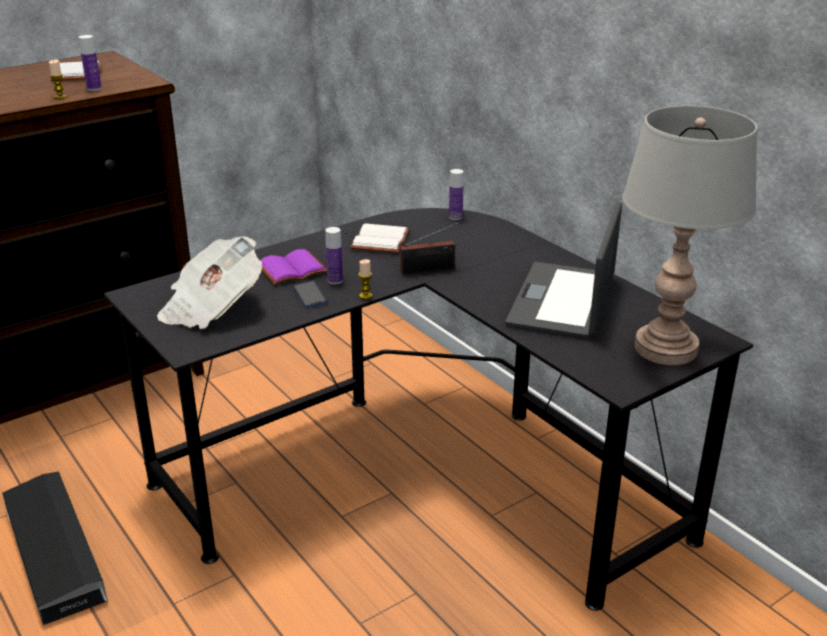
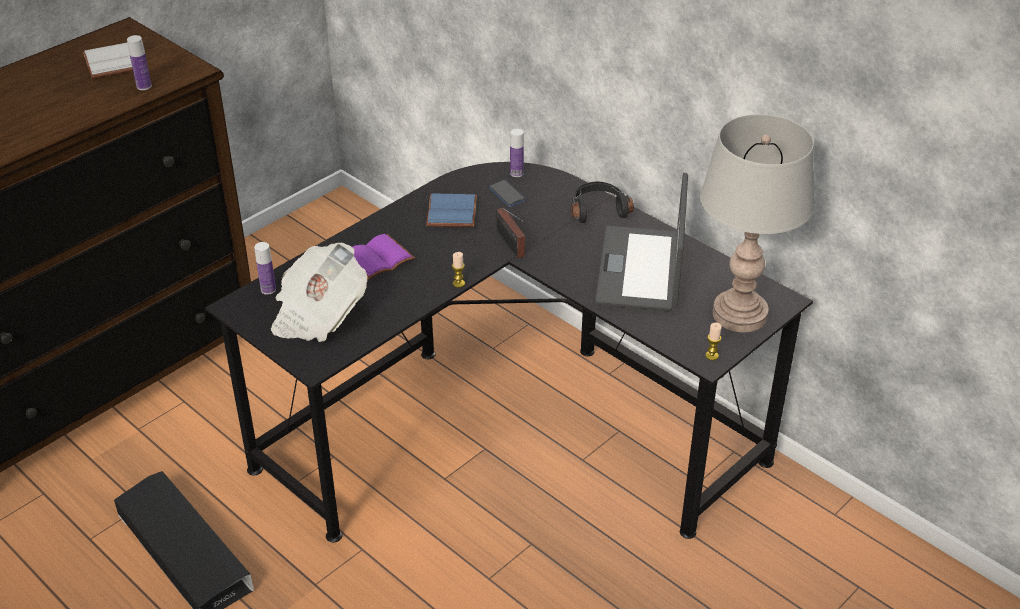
camera: 10 degrees left, 10 degrees up
(60, 97) = (115, 103): candle -> candle (711, 356)
(310, 295) = (406, 289): phone -> phone (507, 194)
(335, 280) = (424, 268): bottle -> bottle (268, 289)
(382, 241) = (453, 212): white book -> blue book
(431, 270) = (510, 245): radio -> radio turned 90 degrees clockwise
(530, 250) = (598, 209): none -> black headphones

